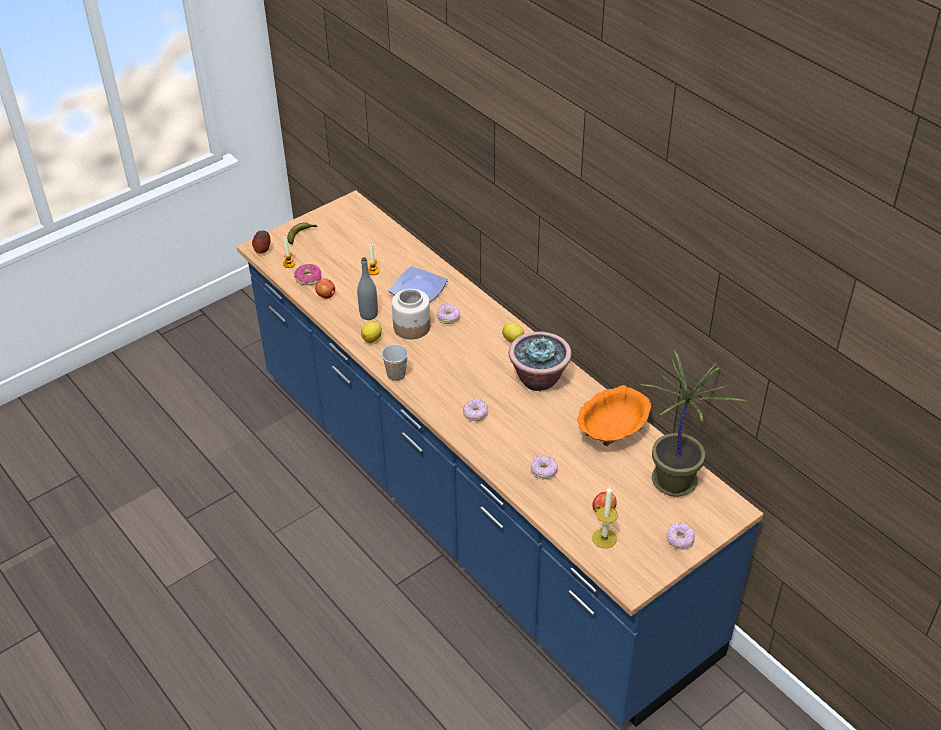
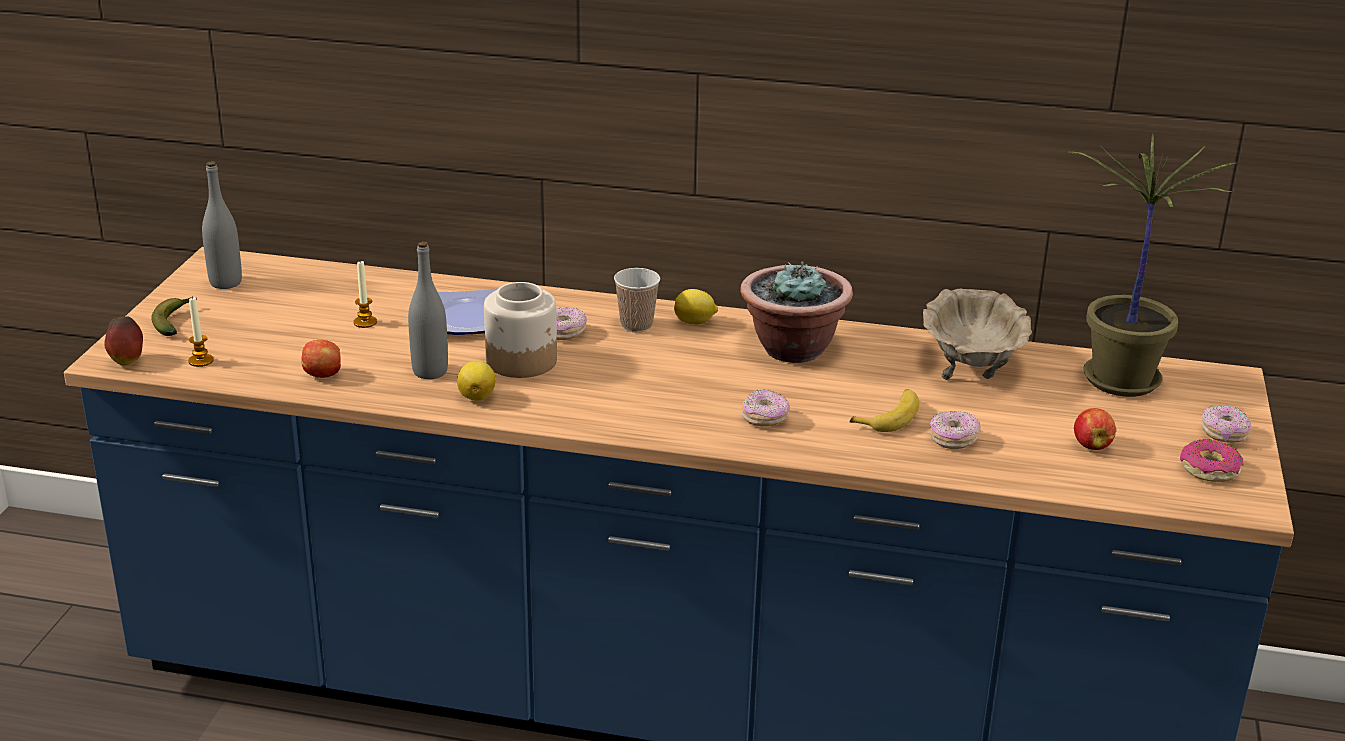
camera: 40 degrees left, 15 degrees down
(308, 278) = (261, 366): donut -> donut (1209, 470)
(342, 219) = (225, 282): none -> grey bottle
(396, 375) = (578, 422): cup -> cup (636, 325)
(531, 443) = (889, 417): none -> banana
(604, 538) = (1139, 474): candle -> none
(612, 433) = (973, 365): orange bowl -> beige bowl

